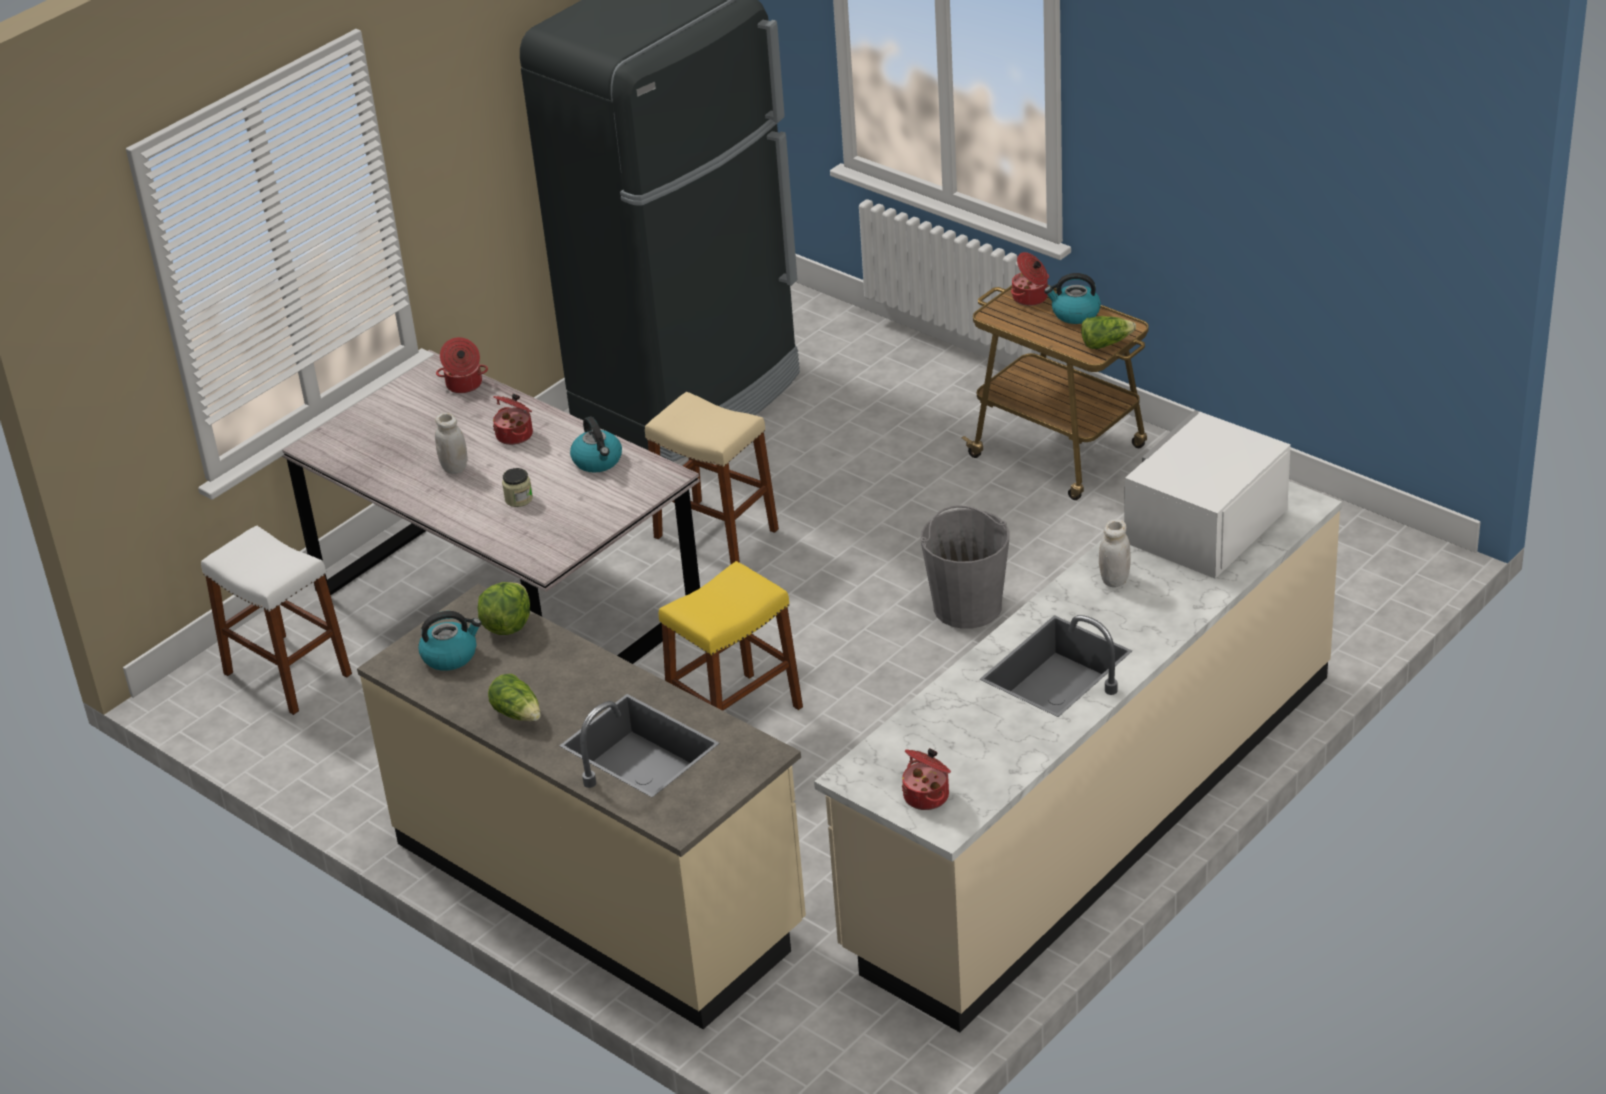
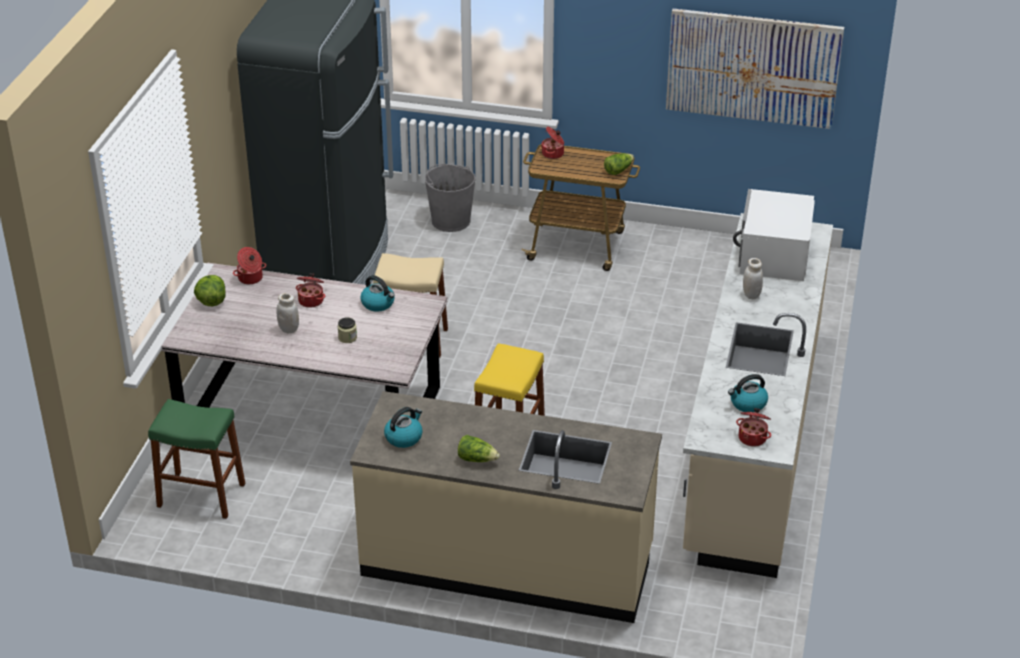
camera: 30 degrees left, 0 degrees up
(287, 674) = (201, 495): white stool -> green stool
(507, 626) = (424, 410): lettuce -> lettuce (211, 301)
(967, 606) = (594, 344): grey bucket -> grey bucket (450, 220)
(1075, 314) = (587, 157): kettle -> kettle (747, 404)
(1337, 218) = (753, 67): none -> picture

